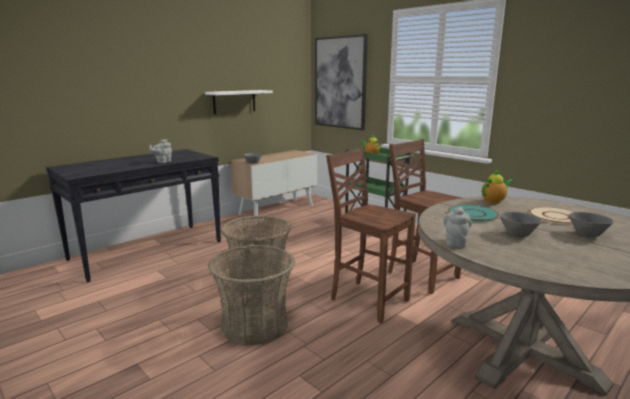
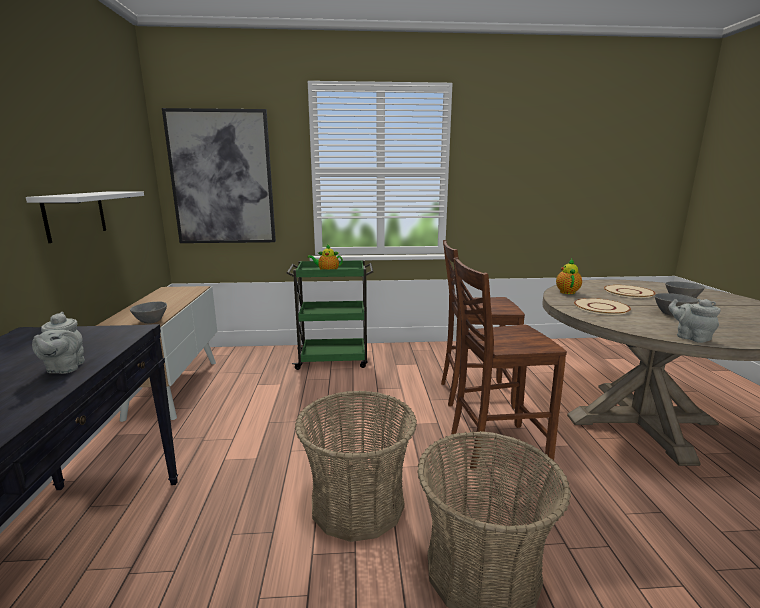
camera: 50 degrees left, 0 degrees up
(472, 214) = (600, 307): turquoise plate -> beige plate

